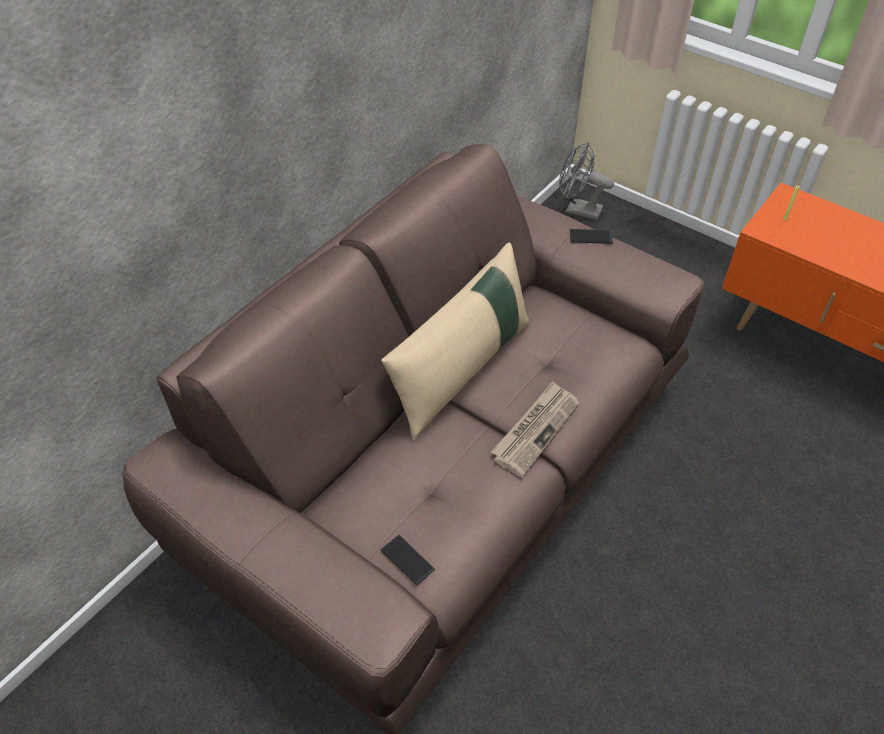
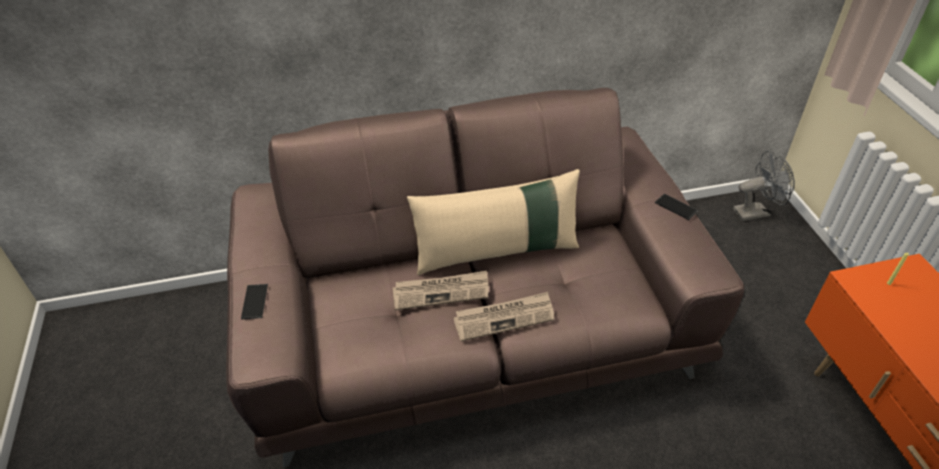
camera: 40 degrees right, 5 degrees down
(407, 560) = (336, 342): phone -> phone (254, 301)
(454, 442) = (441, 292): none -> newspaper
(577, 210) = (756, 212): grey fan -> grey fan turned 105 degrees clockwise

